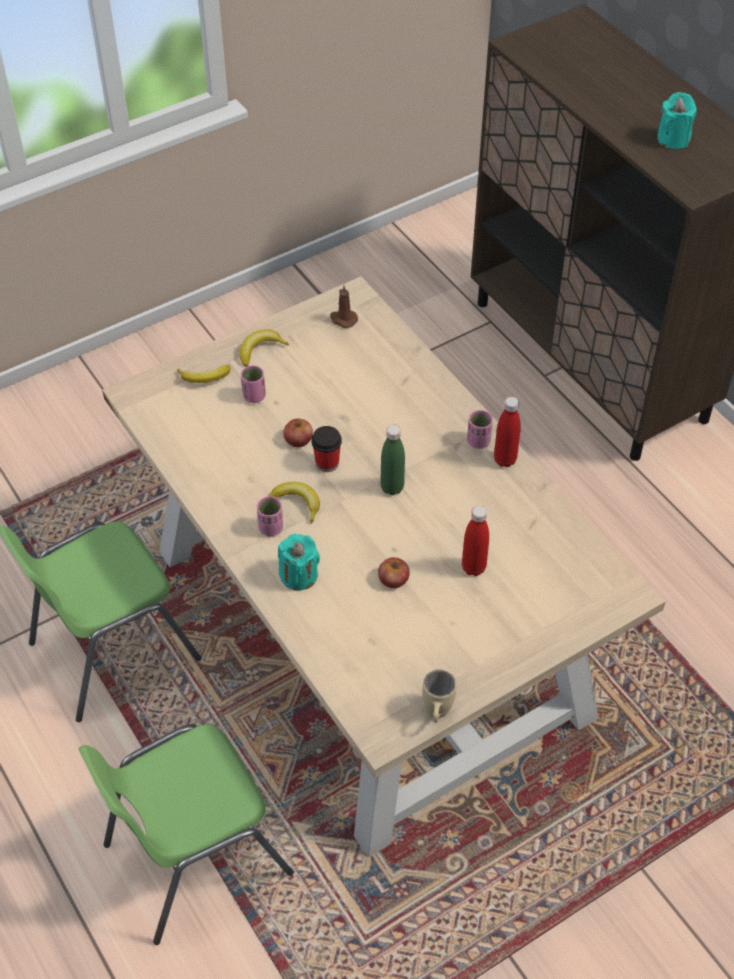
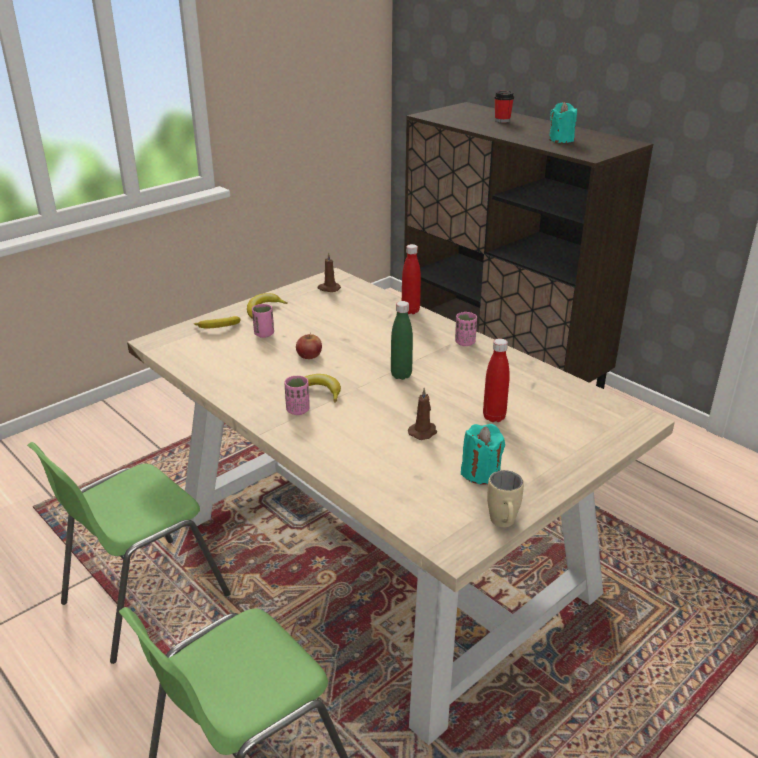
camera: 10 degrees left, 20 degrees down
(299, 575) = (333, 438): turquoise candle -> turquoise candle (480, 473)
(327, 463) = (338, 366): cup -> cup (502, 120)
(393, 579) = (423, 432): apple -> brown candle
(505, 460) = (491, 351): red bottle -> red bottle (410, 311)

